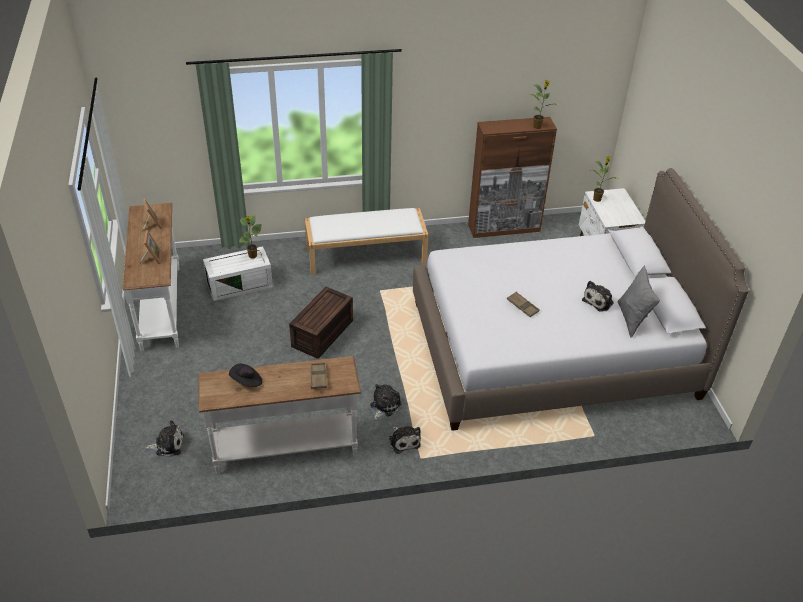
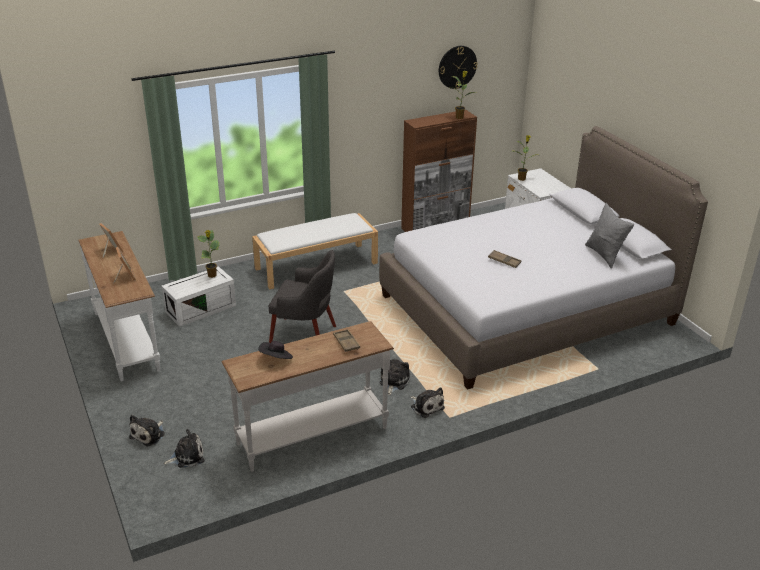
camera: 15 degrees left, 10 degrees down
(322, 334) = (304, 335): brown storage box -> grey armchair
(544, 72) = (457, 67): none -> wall clock
(599, 301) = (569, 247): plush toy -> plush toy (149, 435)

